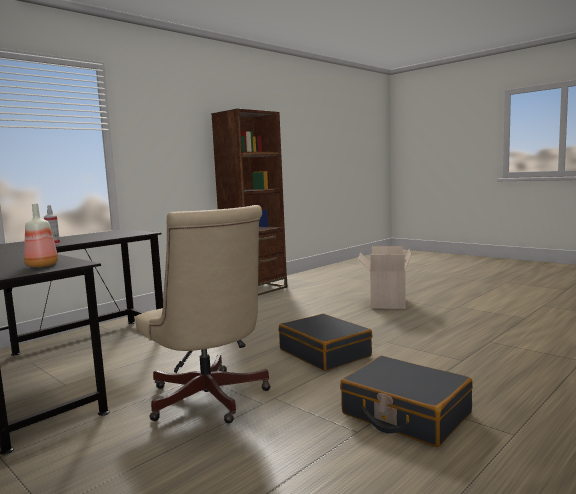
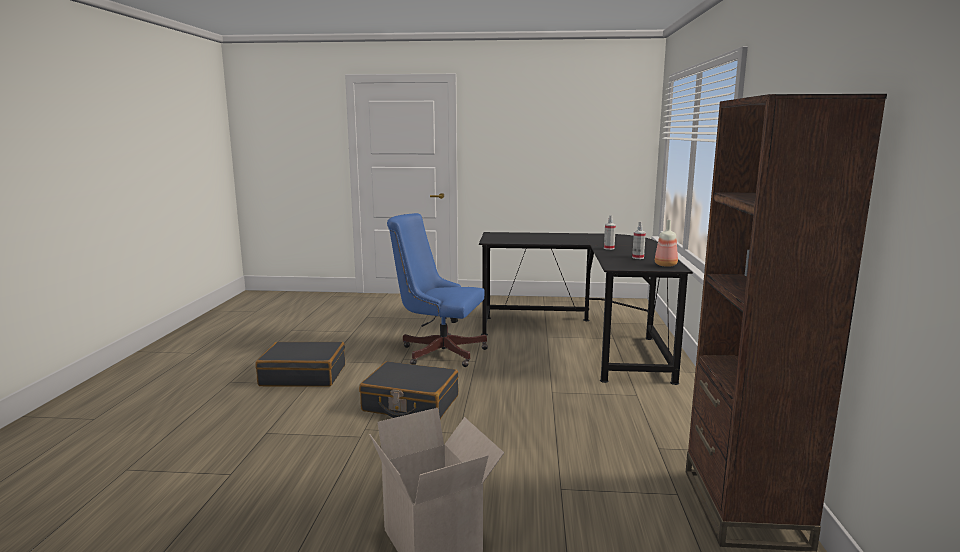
camera: 140 degrees right, 5 degrees up
(41, 265) = (504, 238): bottle -> bottle (666, 265)
(92, 236) = (638, 258): none -> spray bottle
(209, 401) = (438, 352): beige office chair -> blue office chair

